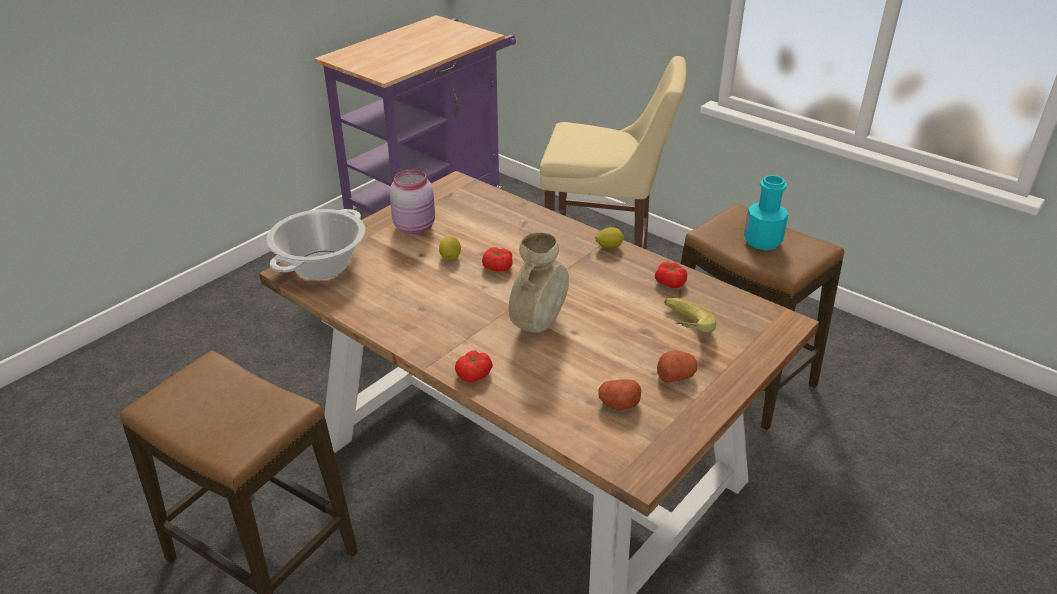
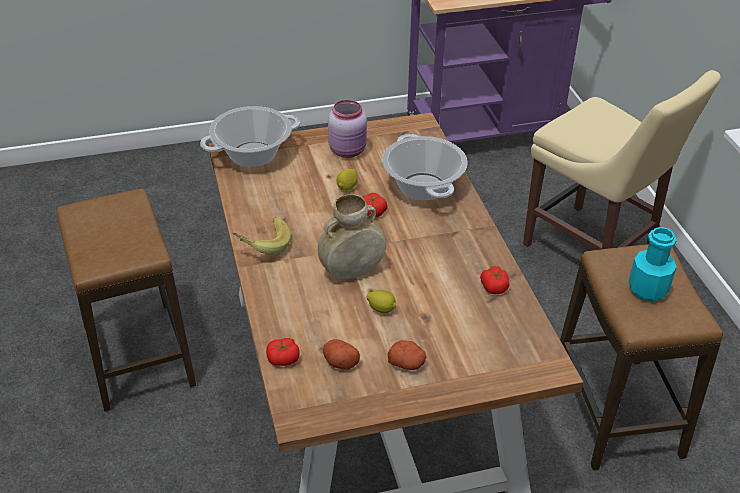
camera: 35 degrees right, 5 degrees up
(474, 374) = (266, 287): tomato -> tomato (283, 358)
(518, 230) = (422, 187): none -> cooking pot
(609, 247) = (479, 233): lemon -> lemon (381, 309)
(680, 330) = (454, 330): banana -> banana (262, 245)

